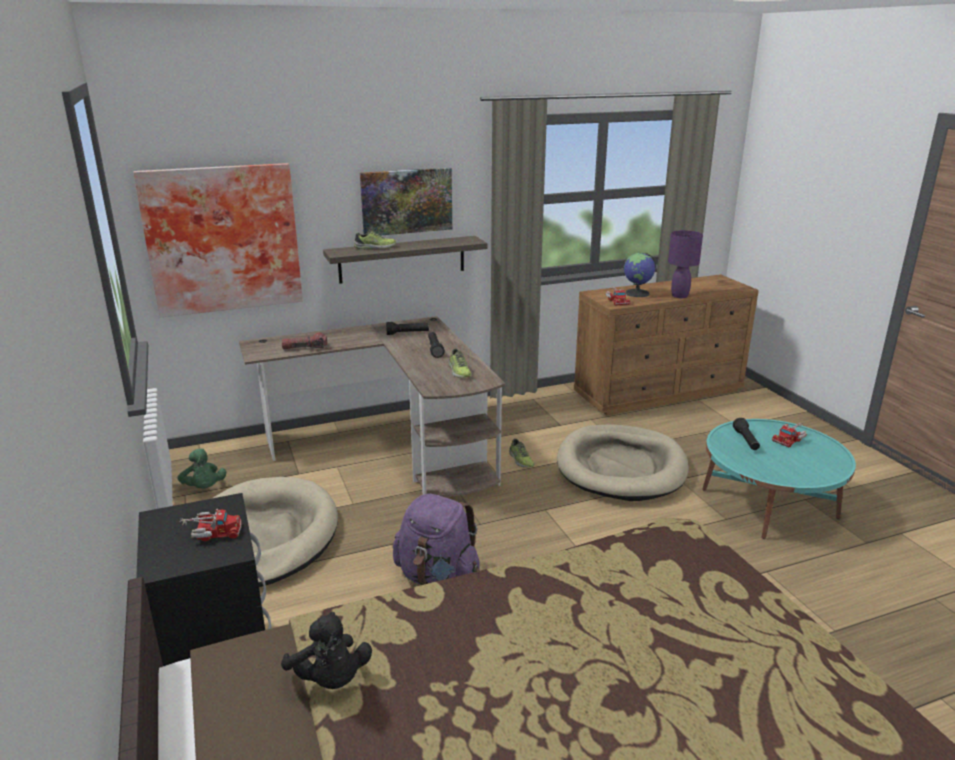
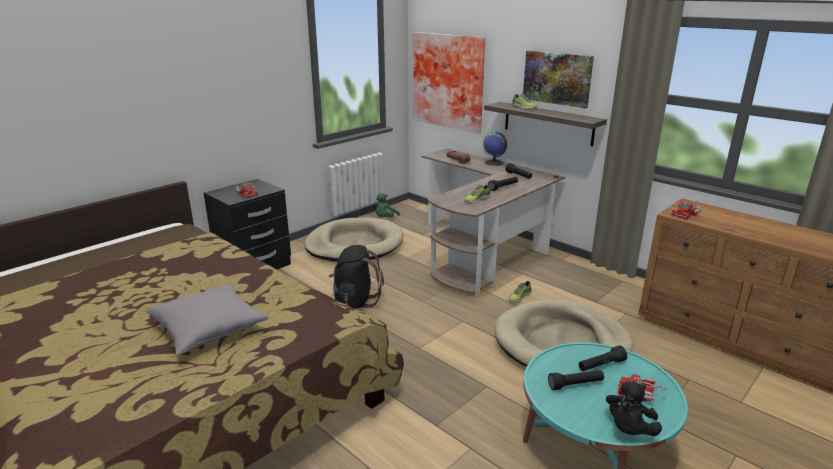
camera: 65 degrees right, 0 degrees up
(330, 680) = (166, 248): black plush toy -> black plush toy (629, 429)
(438, 578) = (355, 301): purple backpack -> black backpack
(637, 293) = (726, 219): globe -> globe (493, 163)
(680, 296) = (761, 237): purple table lamp -> none
(681, 644) = (209, 329): none -> grey pillow
(771, 460) = (575, 385): none -> black flashlight

